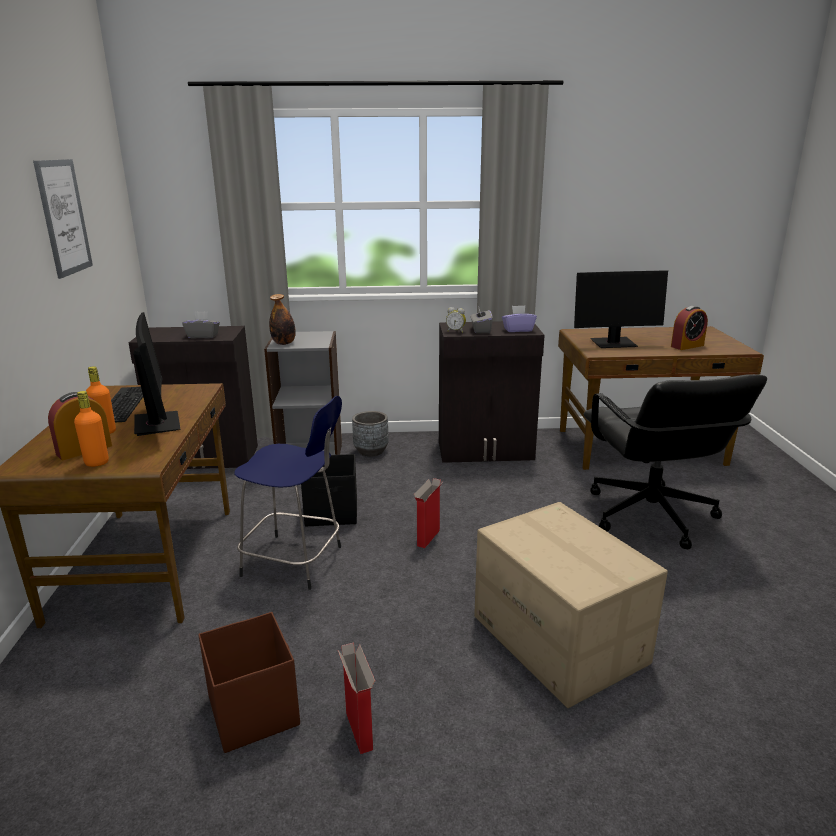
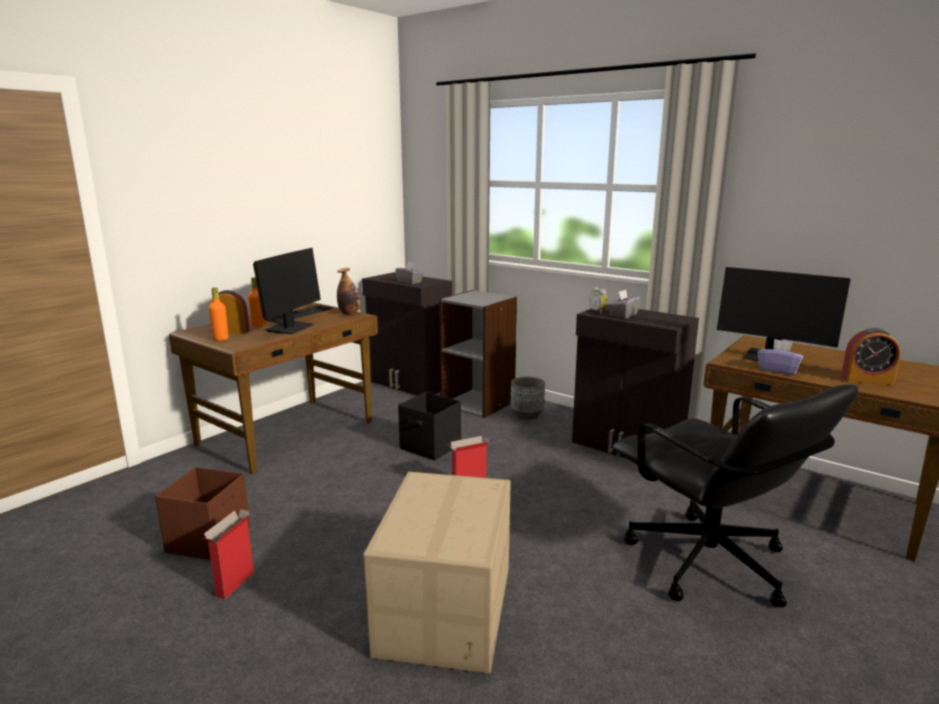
camera: 40 degrees right, 5 degrees down
(64, 217) = (310, 179): picture -> none
(284, 343) = (459, 298): bottle -> bottle (349, 313)
(295, 562) = (360, 468): blue stool -> none
(518, 330) = (660, 322): purple tissue box -> purple tissue box (778, 370)
(650, 516) = (708, 563): black office chair -> black office chair turned 60 degrees counterclockwise

